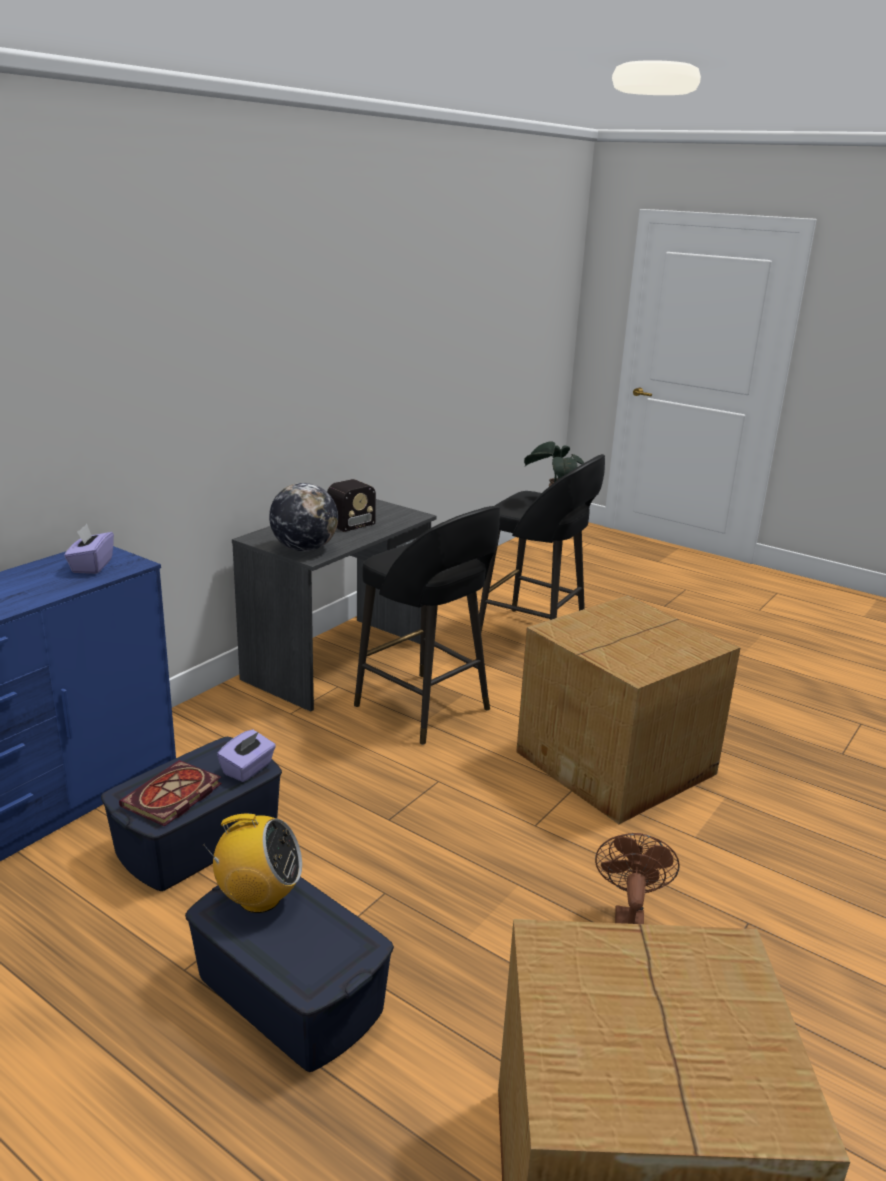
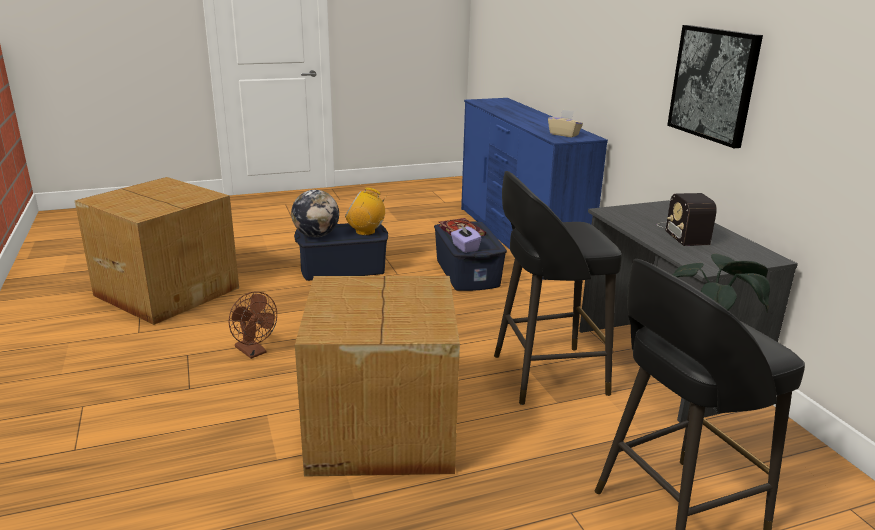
camera: 125 degrees right, 0 degrees up
(91, 566) = (564, 134): purple tissue box -> beige tissue box
(243, 393) = (713, 84): none -> picture
(259, 898) = (365, 232): radio -> radio turned 60 degrees clockwise
(304, 549) = (629, 212): globe -> globe (316, 235)

